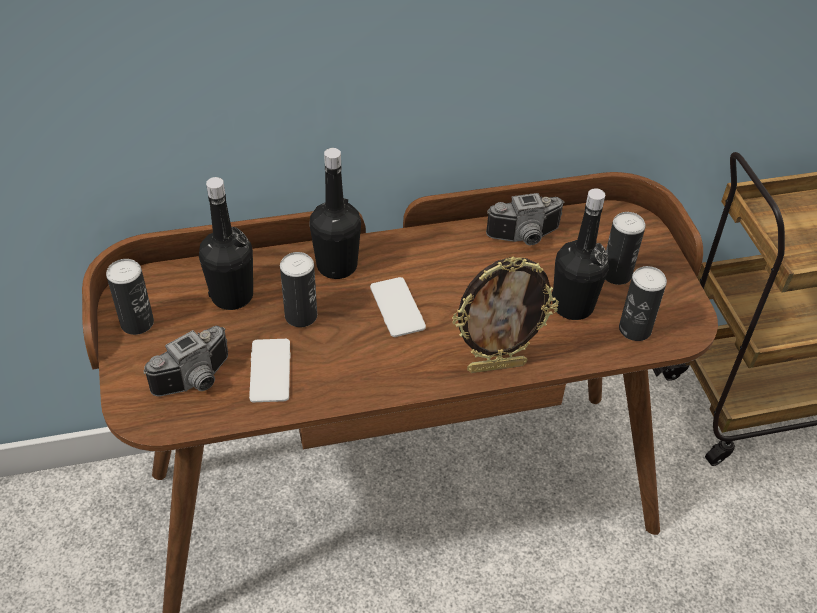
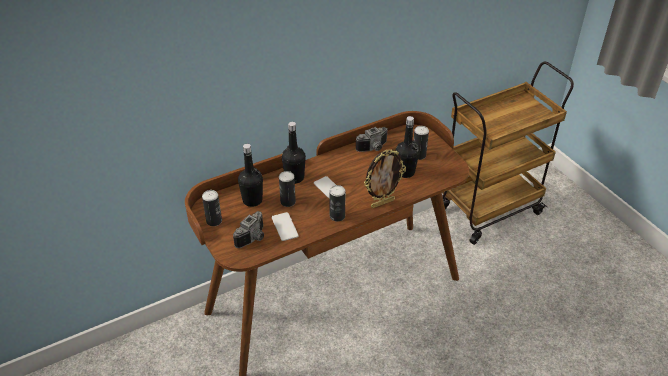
camera: 15 degrees left, 5 degrees down
(634, 329) = (435, 176): can -> can (337, 216)

